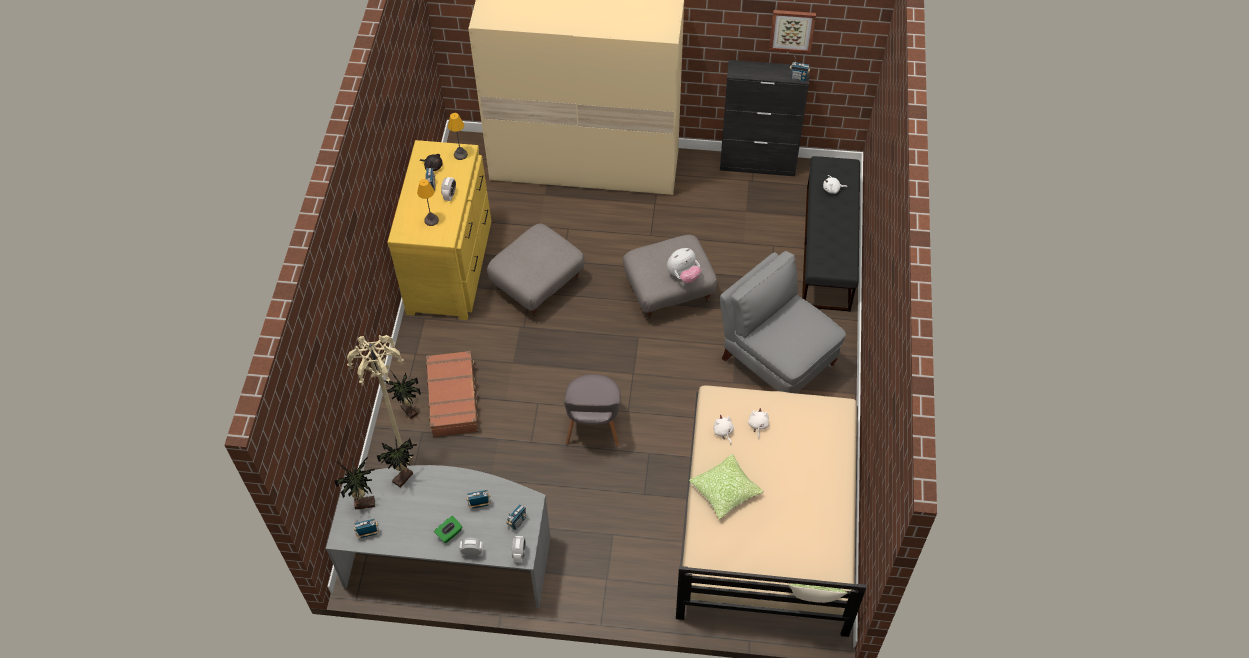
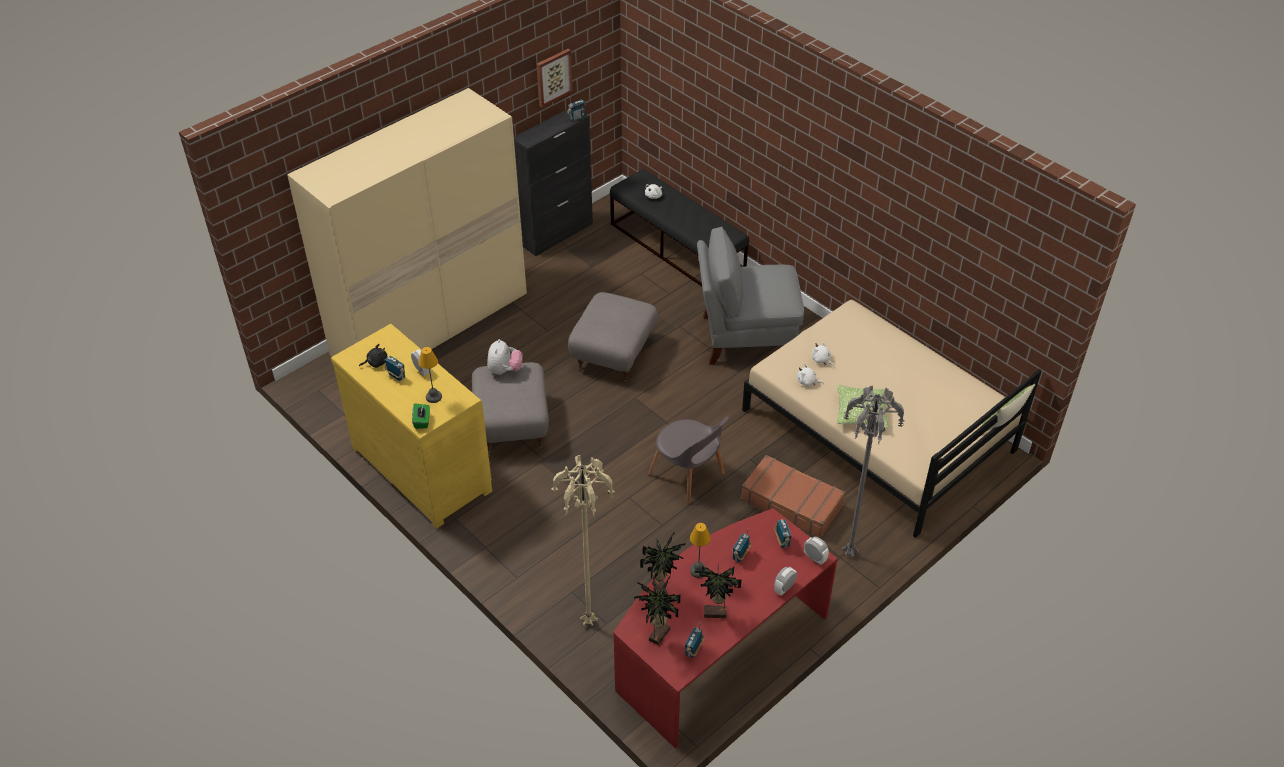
camera: 50 degrees left, 10 degrees down
(408, 412) = (541, 589): potted plant -> potted plant (715, 614)
(449, 533) = (749, 593): green tissue box -> green tissue box (422, 421)
(449, 556) = (718, 649): grey desk -> red desk
(454, 399) = (563, 549): brown suitcase -> brown suitcase (791, 503)
(461, 154) = (387, 338): table lamp -> table lamp (698, 570)
(615, 581) = (848, 553): none -> grey floor lamp
(683, 275) = (634, 318): plush toy -> plush toy (505, 370)

